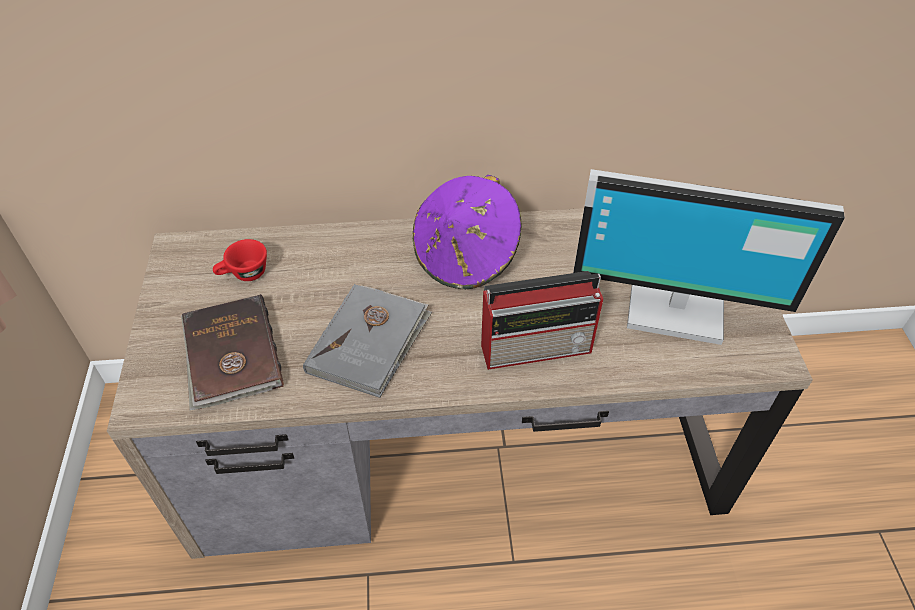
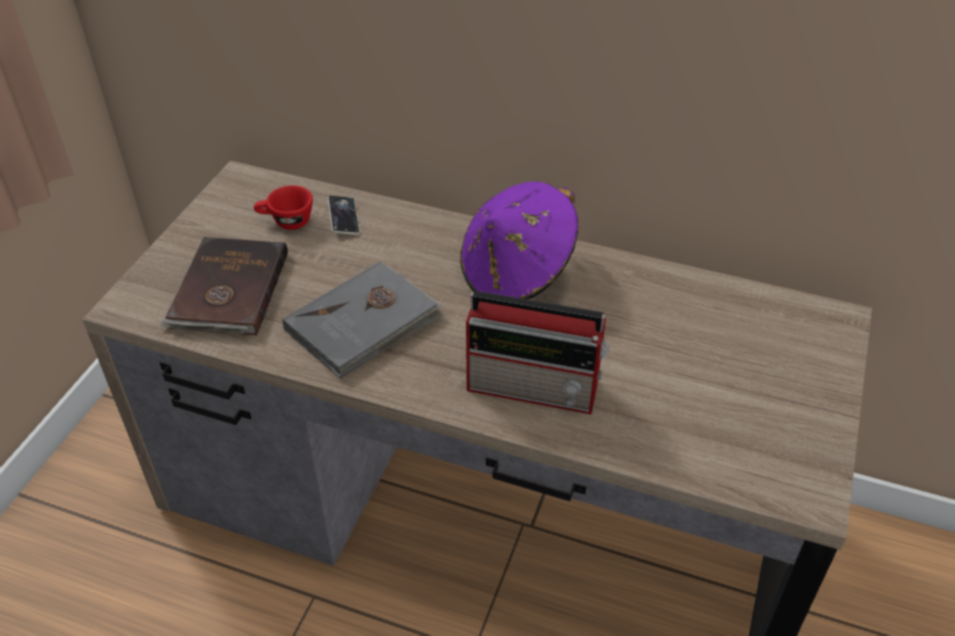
camera: 25 degrees right, 5 degrees down
(293, 255) = (344, 218): none -> phone
(675, 306) = (724, 400): monitor -> none

